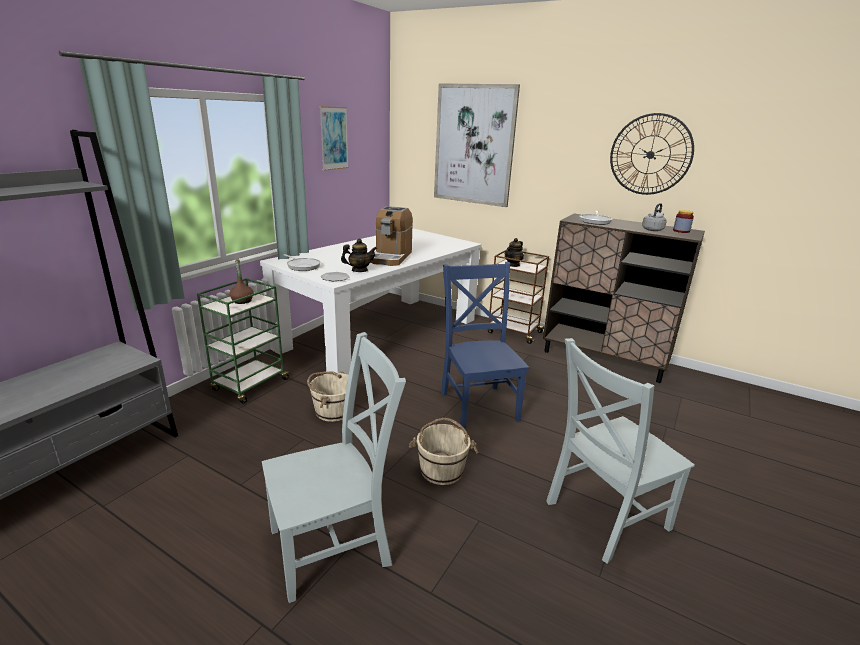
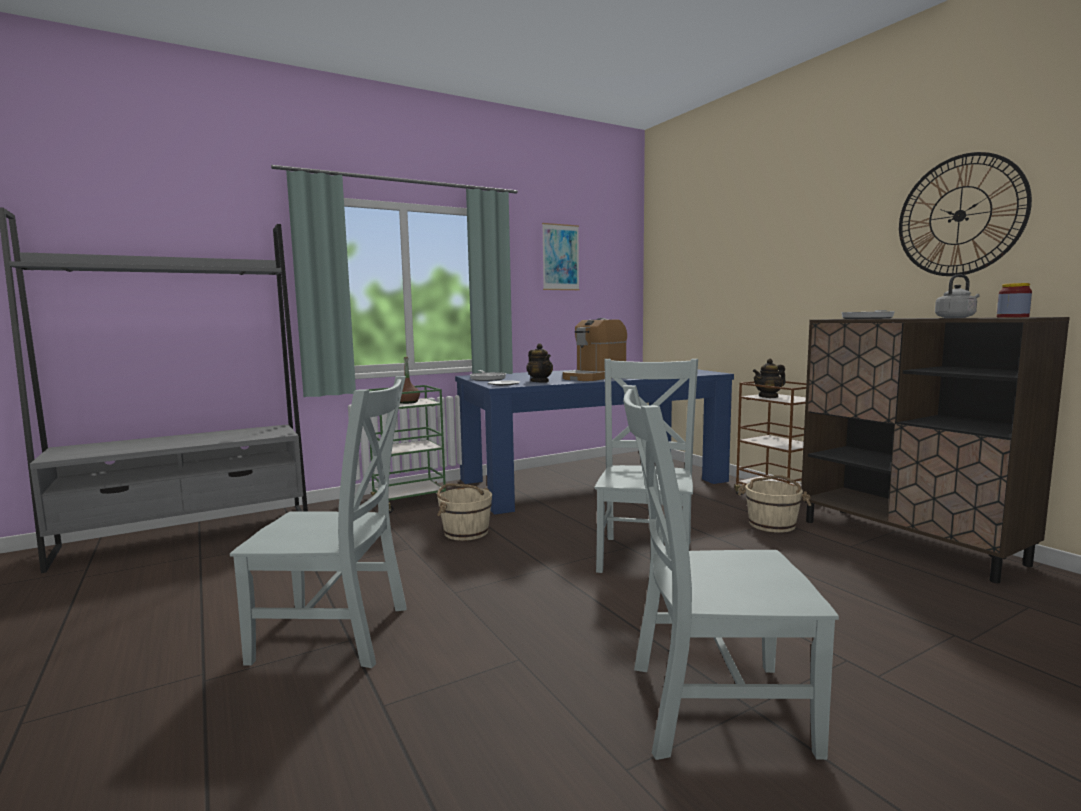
camera: 30 degrees right, 15 degrees down
(359, 270) = (540, 382): teapot -> teapot turned 45 degrees clockwise
(380, 333) = (591, 480): white dining table -> blue dining table
(441, 469) = (528, 602): beige bucket -> beige bucket (772, 524)
(474, 145) = (727, 252): picture -> none
(478, 403) = (646, 554): blue chair -> grey chair

